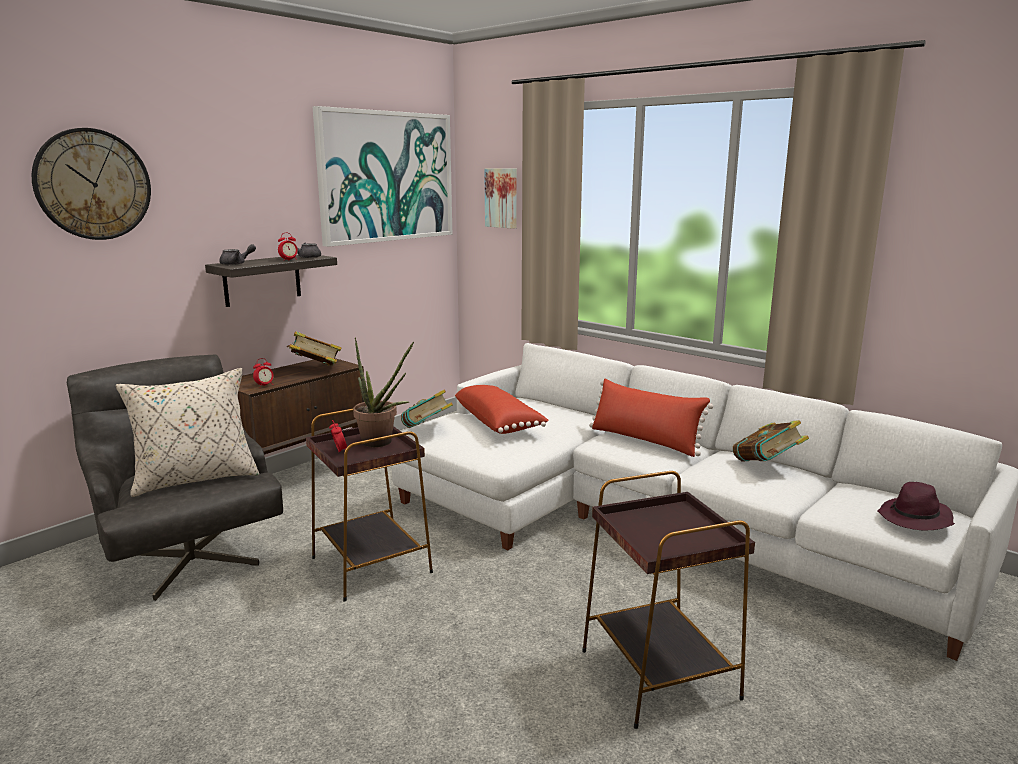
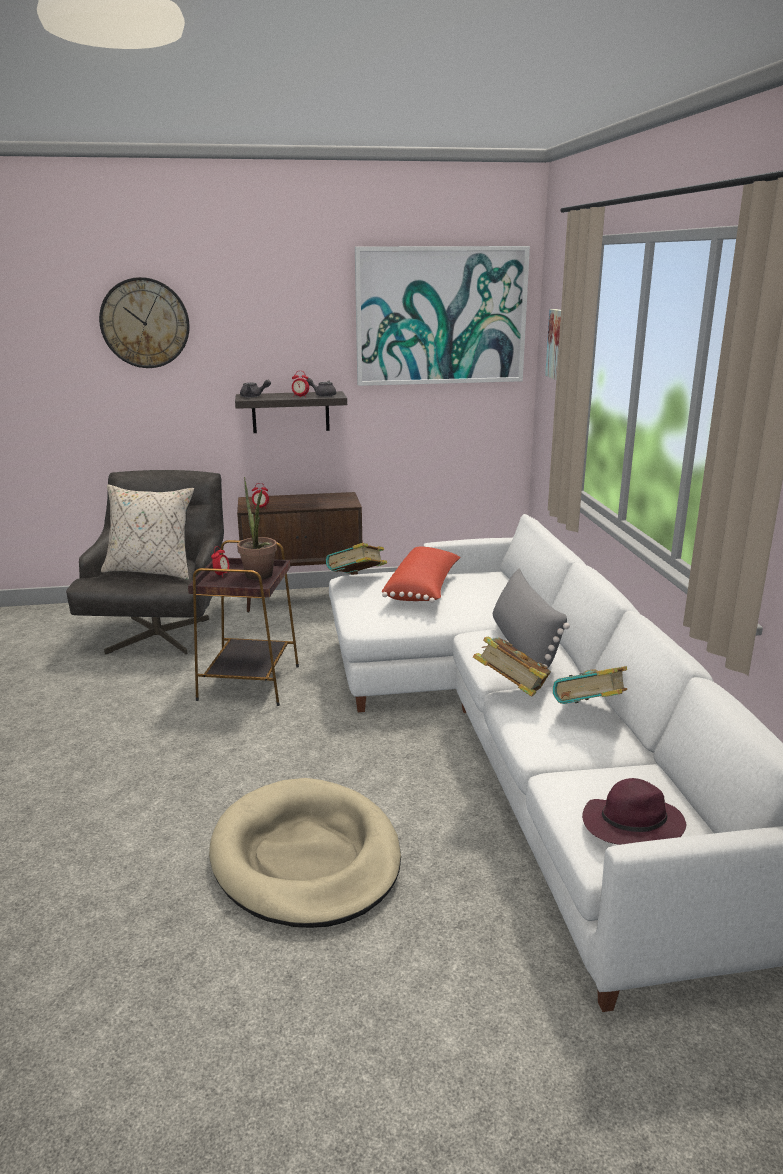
camera: 40 degrees right, 5 degrees up
(315, 370) = (320, 502): book -> book (511, 691)
(645, 440) = (524, 647): red pillow -> grey pillow
(659, 675) = (306, 858): brown side table -> beige dog bed

